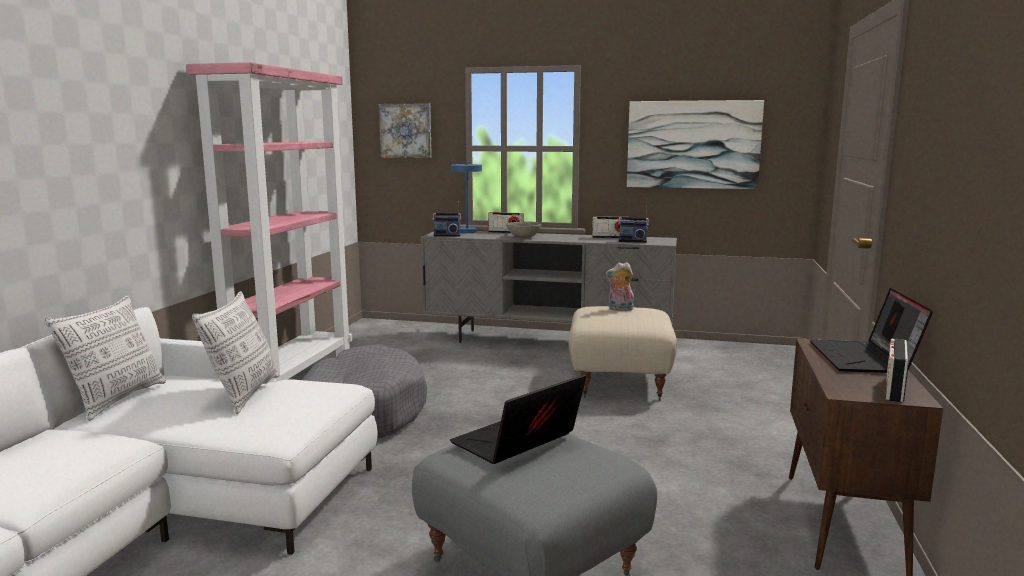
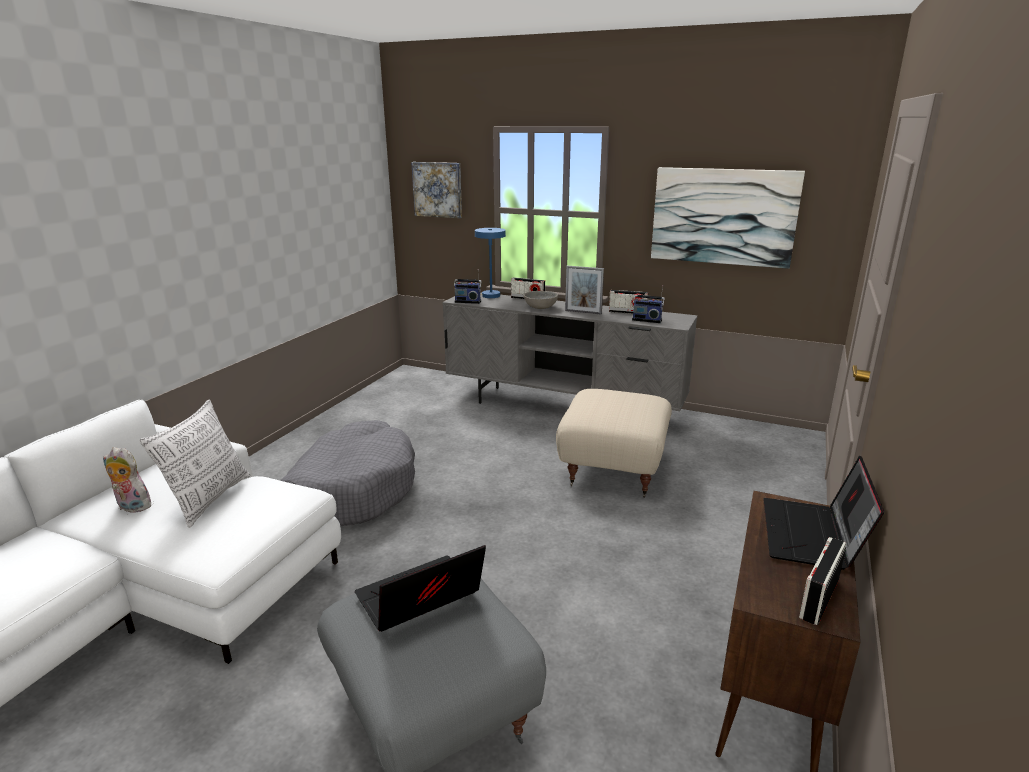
camera: 10 degrees right, 10 degrees up
(117, 399) = (104, 494): pillow -> none
(292, 376) = (314, 436): pink bookcase -> none
(567, 238) = (583, 312): none -> picture frame
(620, 309) = (618, 398): plush toy -> plush toy (131, 507)

